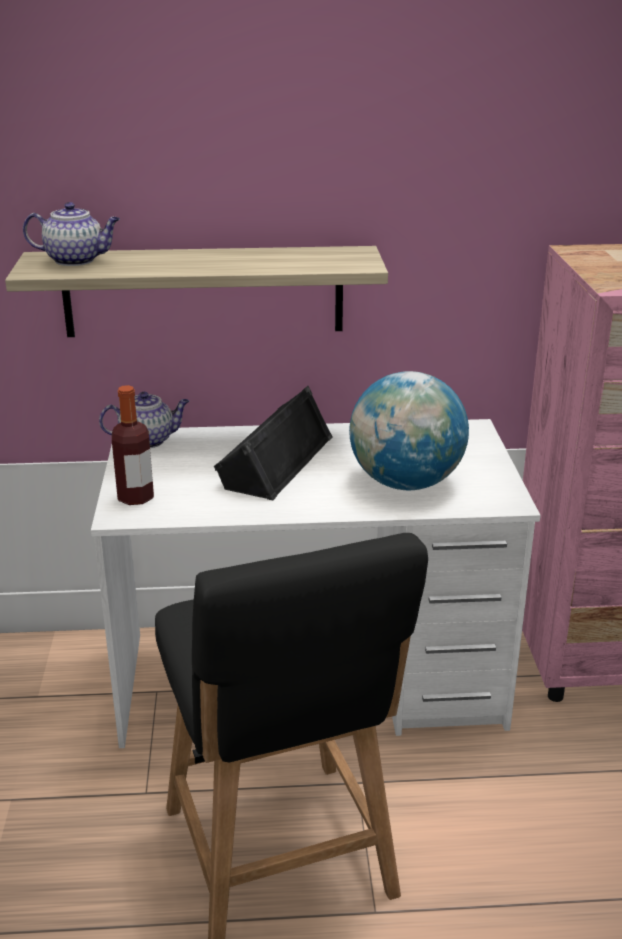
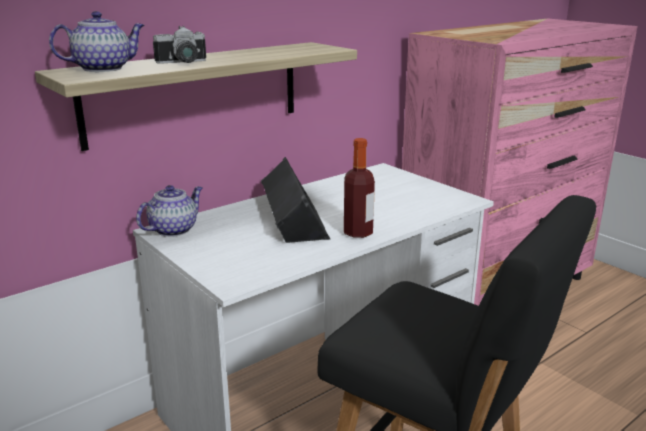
camera: 35 degrees left, 5 degrees down
(136, 497) = (225, 268): bottle -> bottle (358, 232)
(158, 263) = (183, 63): none -> camera
(406, 483) = (395, 206): globe -> none

